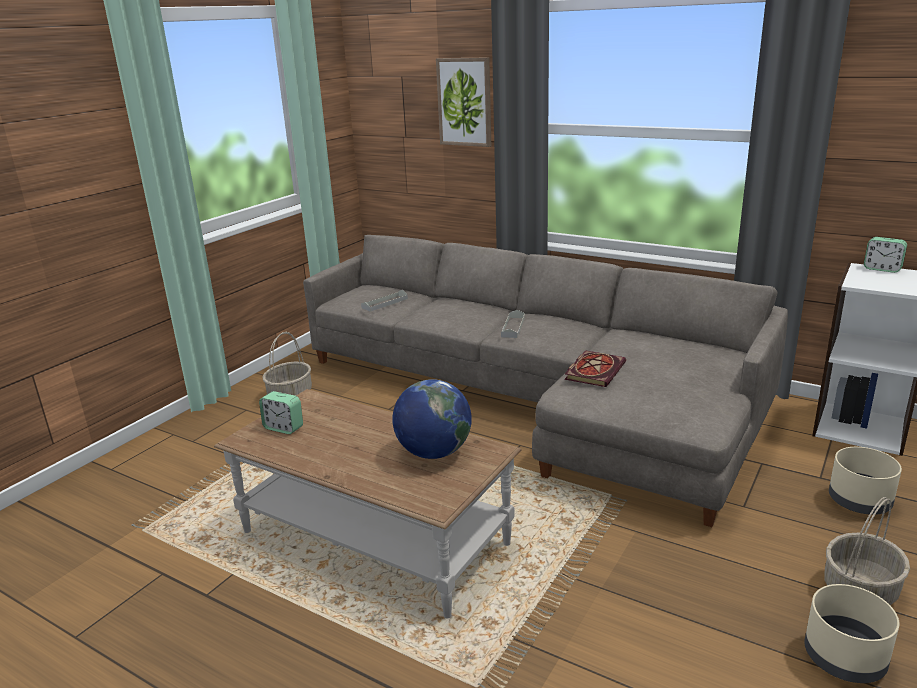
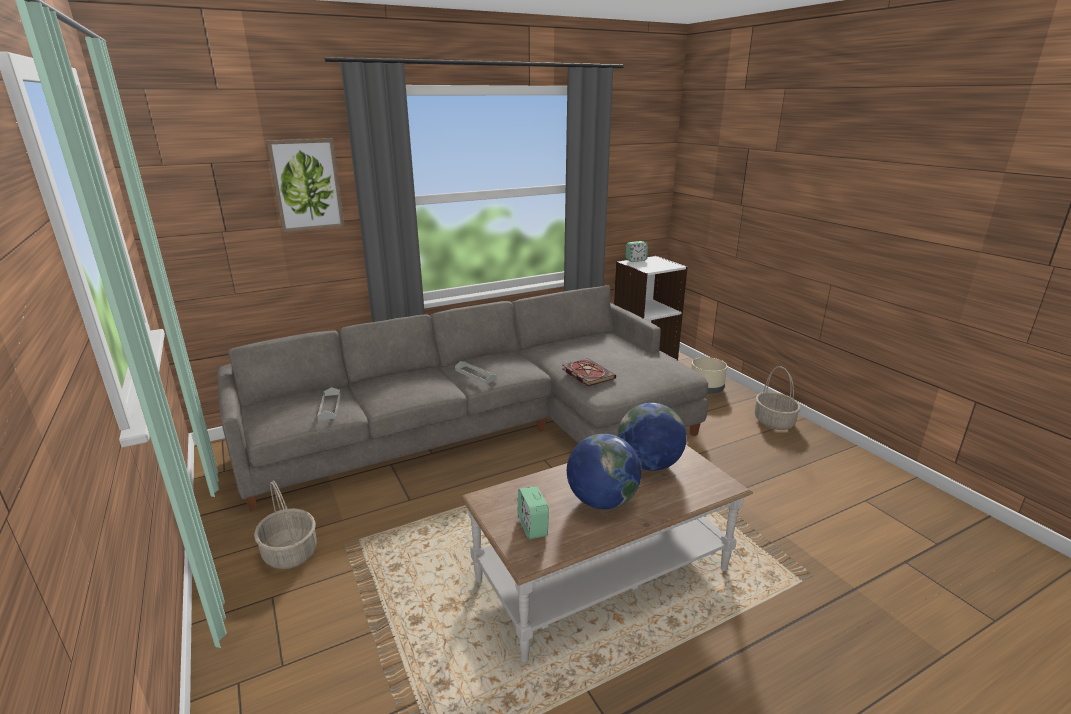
camera: 60 degrees left, 0 degrees up
(283, 428) = (532, 527): alarm clock -> alarm clock turned 105 degrees clockwise
(346, 446) = (601, 501): none -> globe
(845, 658) = (821, 449): beige planter -> none

